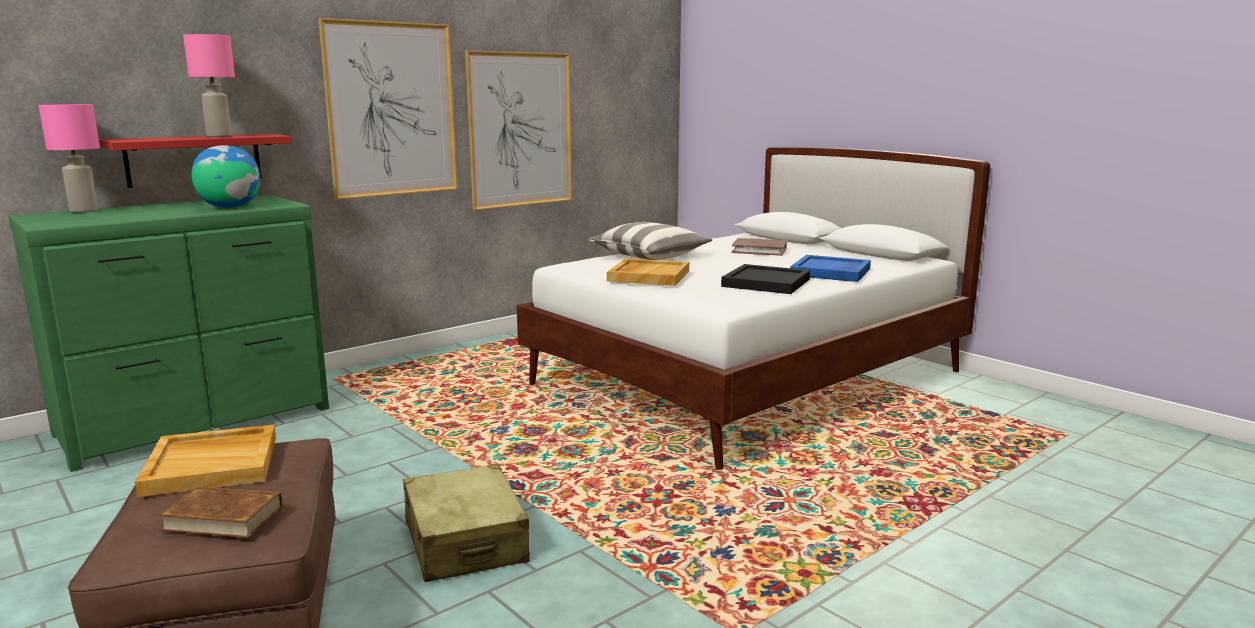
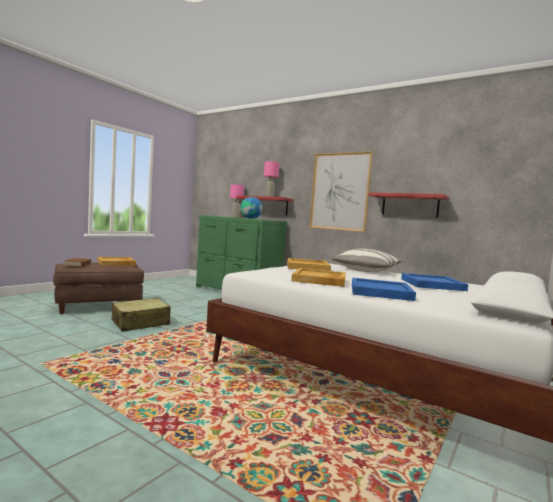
camera: 75 degrees right, 10 degrees down
(520, 130) = (410, 205): picture -> red shelf
(759, 250) = (432, 284): brown book -> blue tray
(767, 283) = (320, 280): black tray -> beige tray

